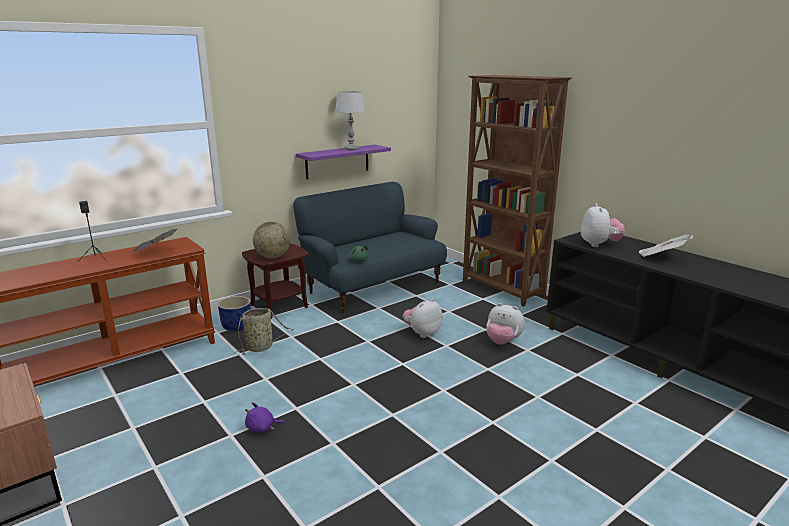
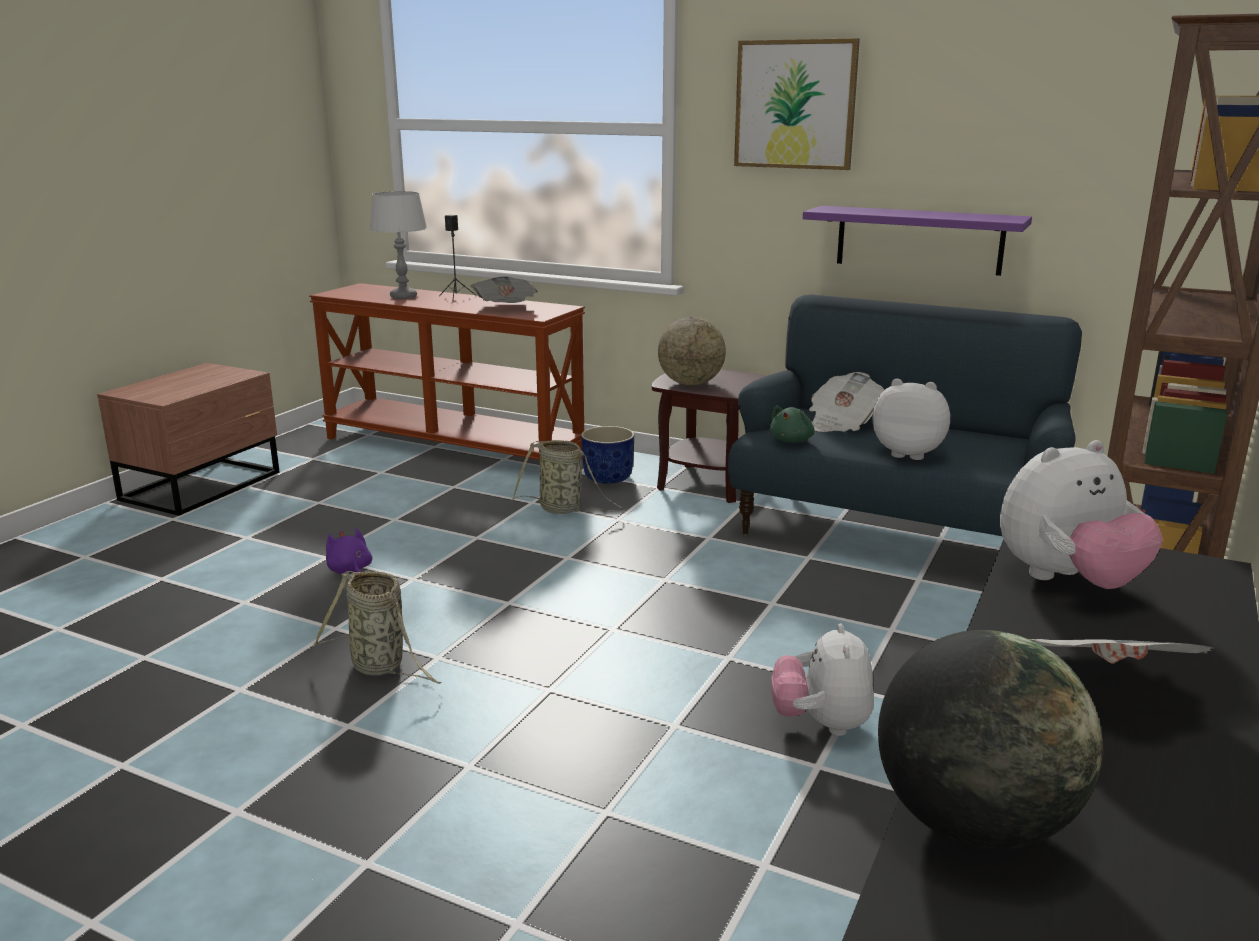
camera: 65 degrees right, 0 degrees up
(277, 105) = (795, 104): none -> picture
(350, 248) = (841, 423): none -> newspaper
(351, 149) = (933, 214): grey table lamp -> grey table lamp (403, 297)
(389, 433) = (381, 666): none -> basket
(422, 333) = (753, 622): plush toy -> plush toy (908, 453)
(726, 283) = (974, 825): none -> globe

